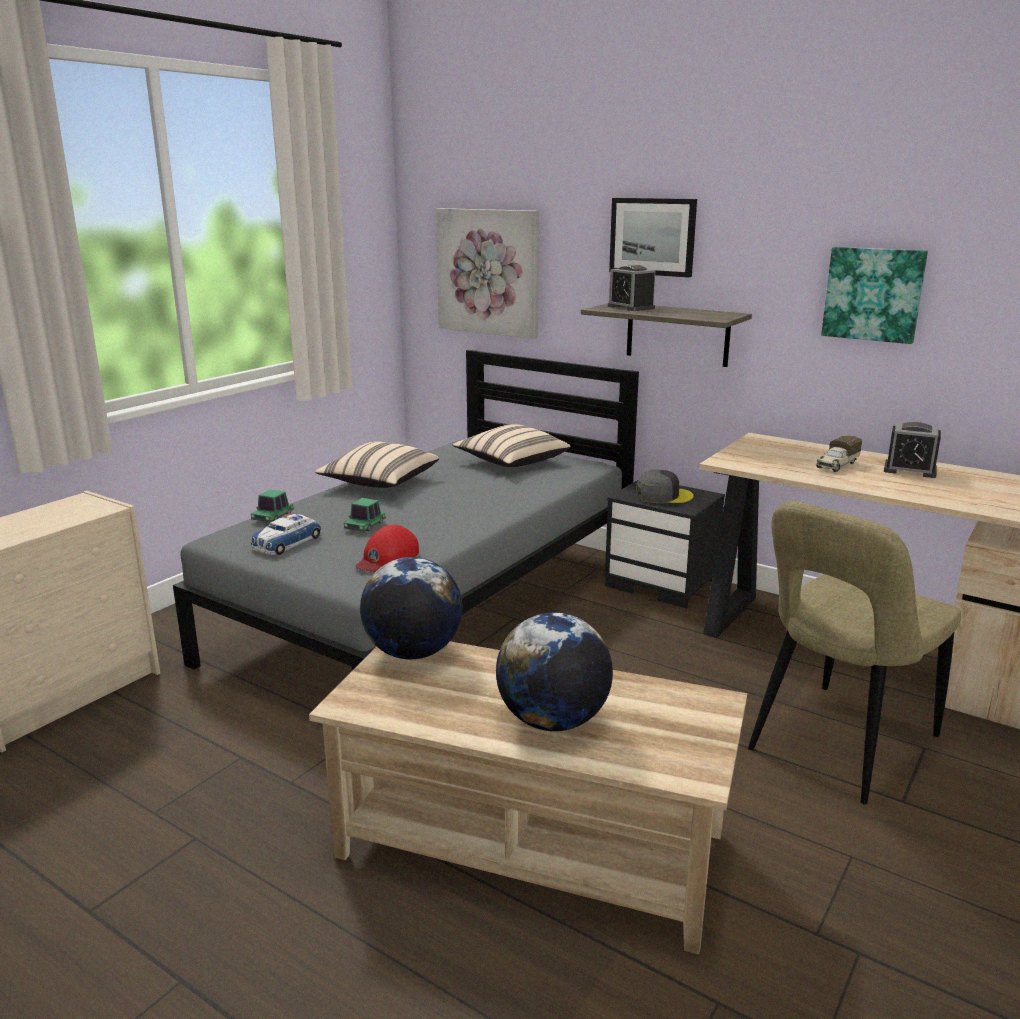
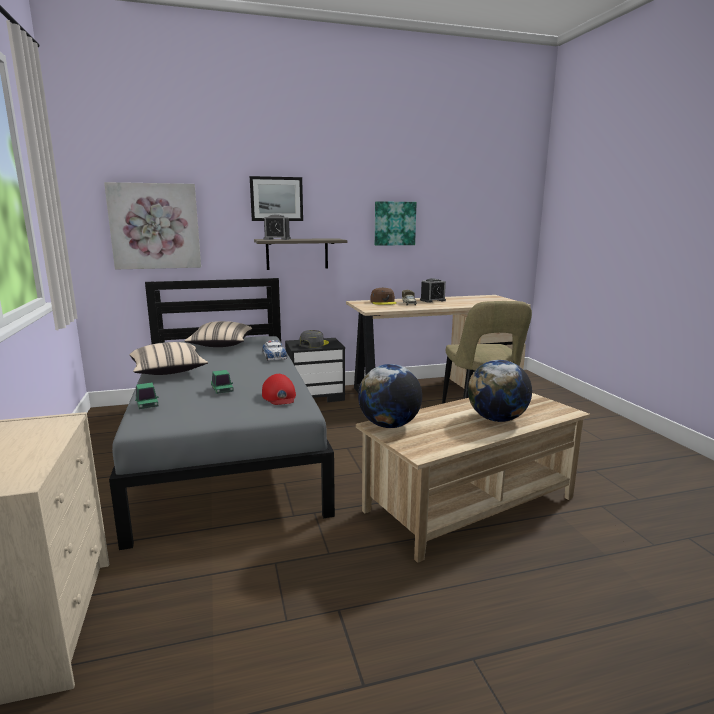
camera: 50 degrees left, 5 degrees down
(286, 542) = (196, 411): toy car -> toy car (274, 356)
(800, 451) = (383, 302): none -> brown cap

